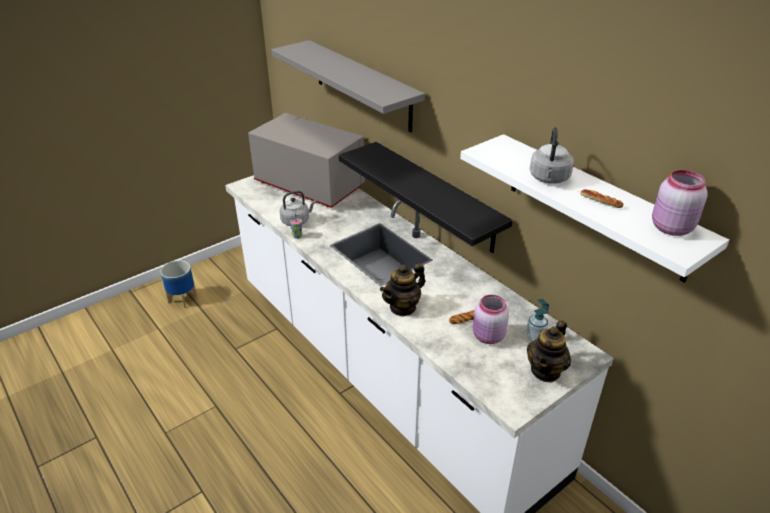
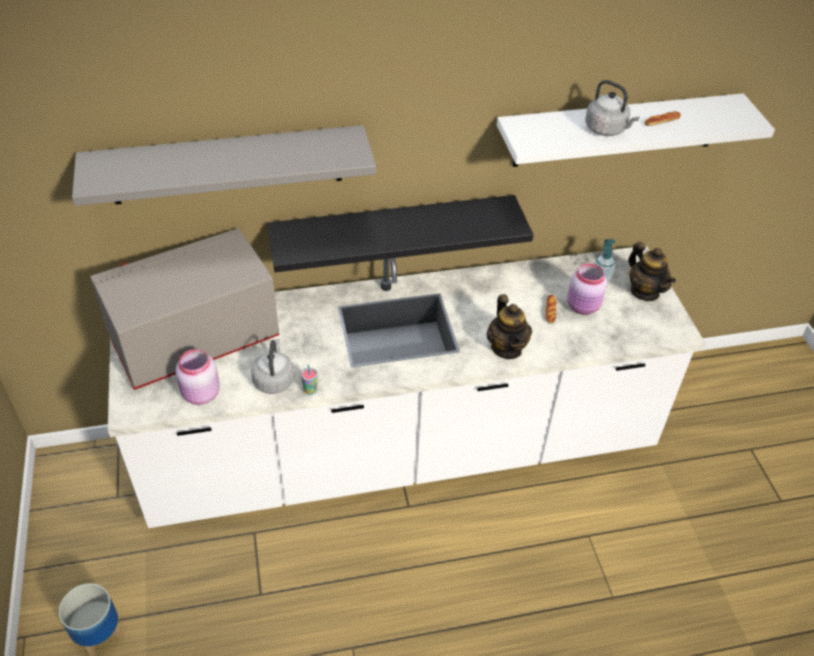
camera: 65 degrees left, 10 degrees up
(670, 228) = (717, 109): pink jar -> pink jar (200, 395)

